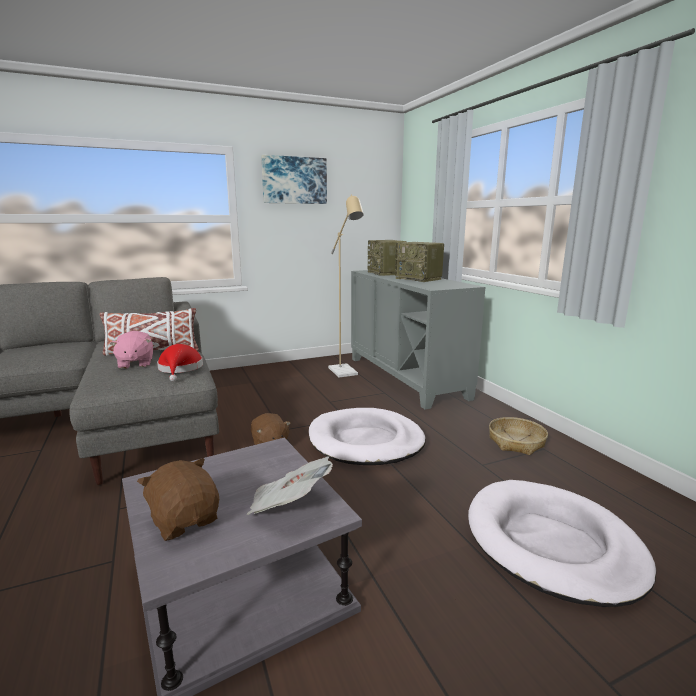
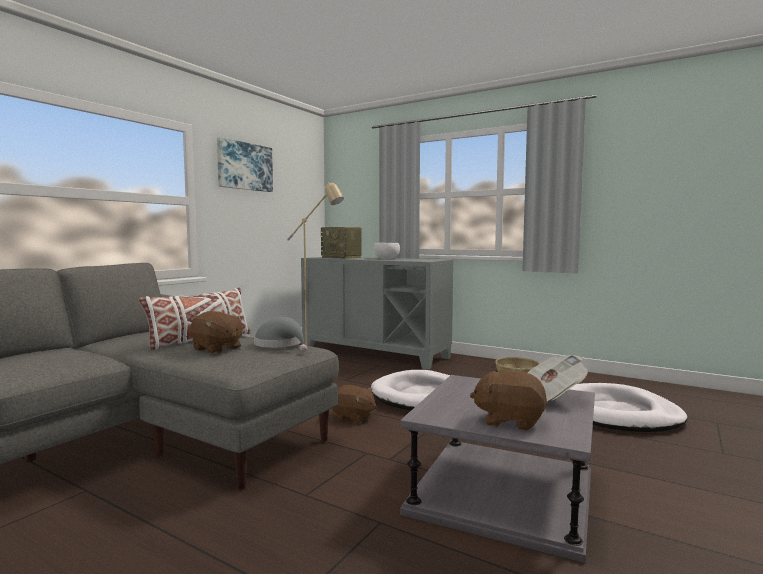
camera: 35 degrees left, 10 degrees down
(135, 364) = (217, 349): pink plush toy -> brown plush toy
(180, 369) = (281, 345): red hat -> grey hat
(419, 279) = (387, 258): radio -> white bowl

